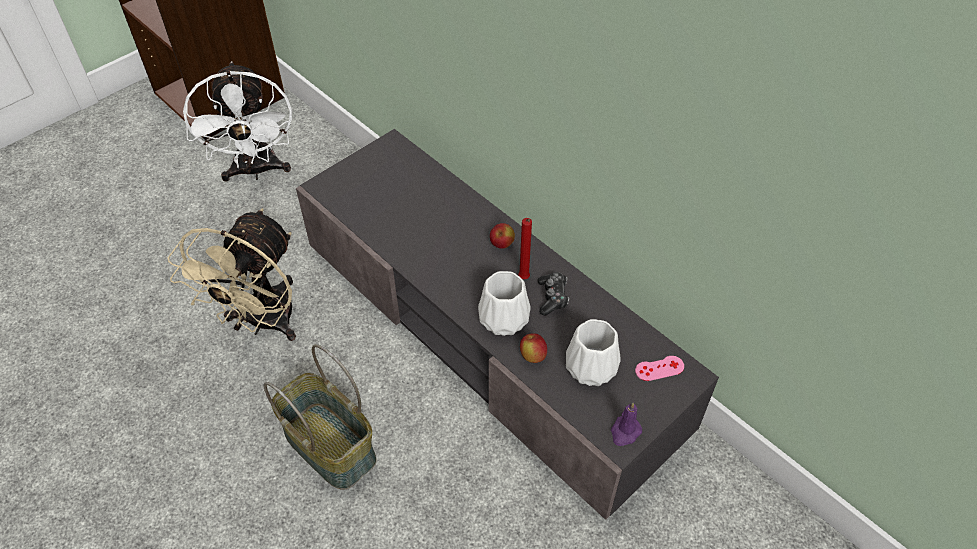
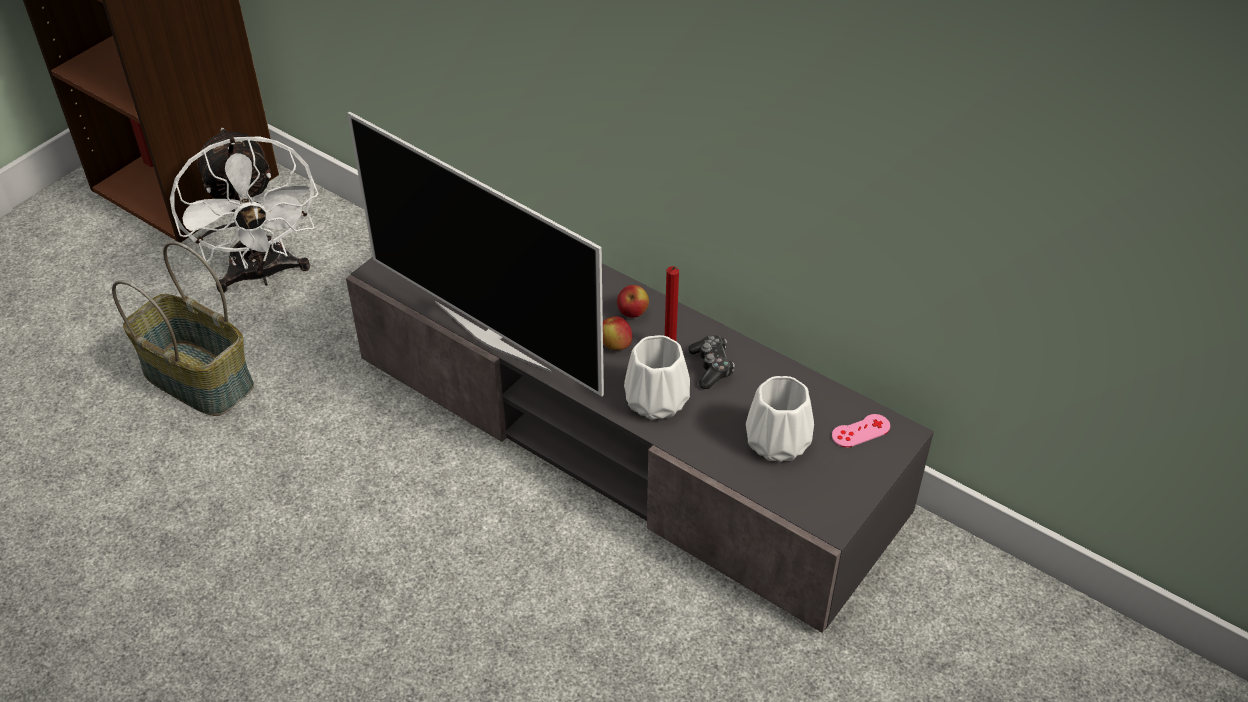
camera: 10 degrees left, 5 degrees down
(263, 323) = (320, 465): beige fan -> none
(331, 445) = (450, 600): basket -> basket (200, 378)
(393, 248) = (494, 335): none -> television
(533, 356) = (702, 438): apple -> apple (615, 345)
(625, 432) = (835, 508): purple candle -> none

